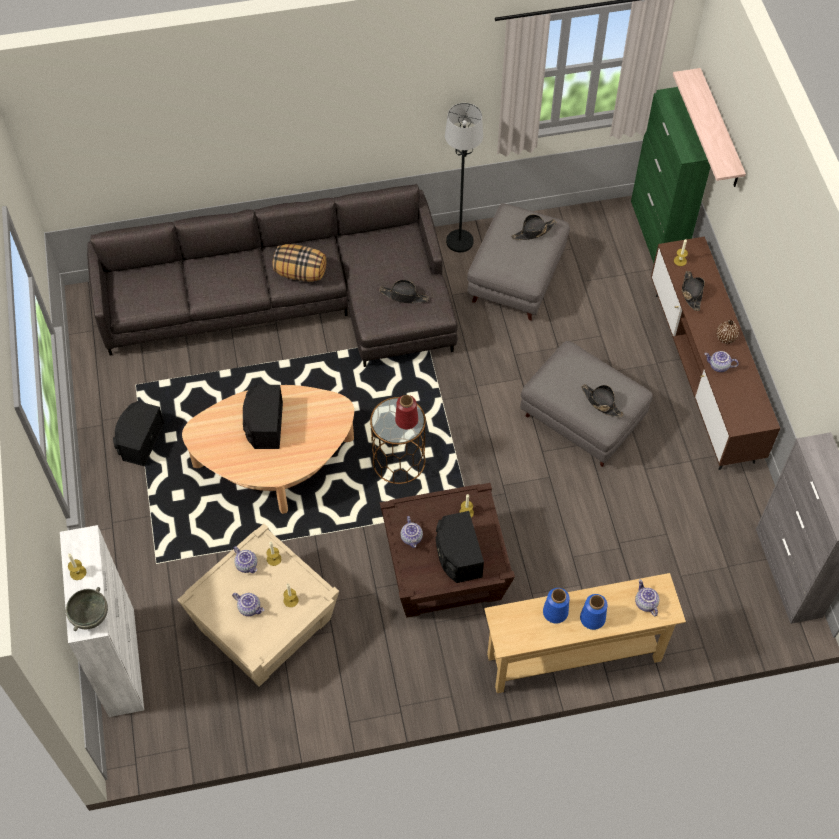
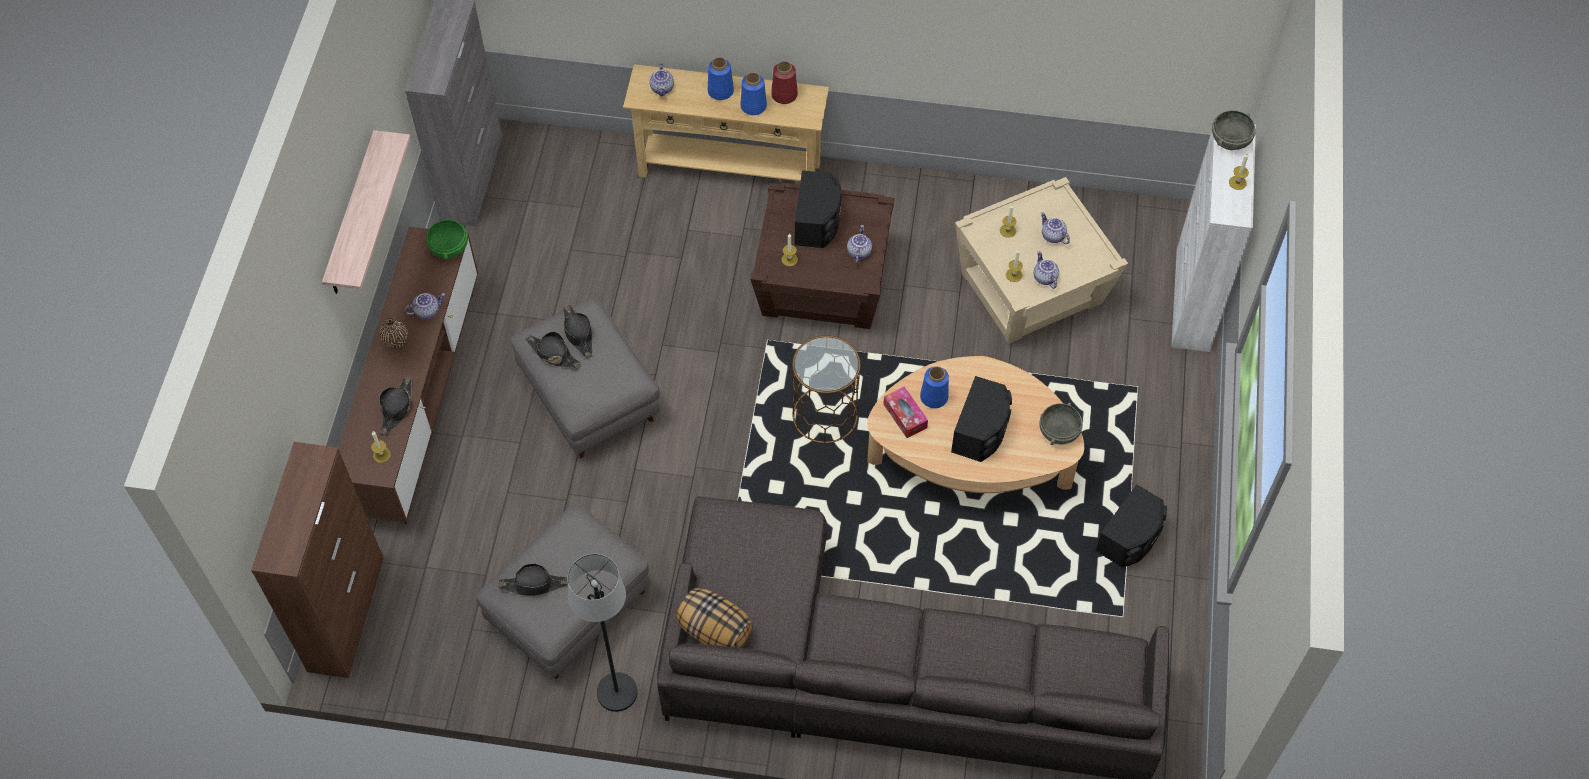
camera: 160 degrees left, 0 degrees up
(204, 442) = (1059, 433): none -> grey bowl
(301, 272) = (871, 625): pillow -> pillow (714, 631)
(309, 440) = (934, 396): none -> blue vase
(326, 418) = (905, 416): none -> tissue box
(404, 296) = (748, 544): black hat -> black hat (553, 354)
(407, 420) = (815, 359): red vase -> red vase (784, 94)
(657, 234) = (346, 613): green cabinet -> brown cabinet
(718, 366) = (427, 311): teapot -> teapot turned 60 degrees counterclockwise
(719, 131) = (271, 438): shelf -> shelf (352, 217)
(735, 419) = (450, 248): none -> green bowl

